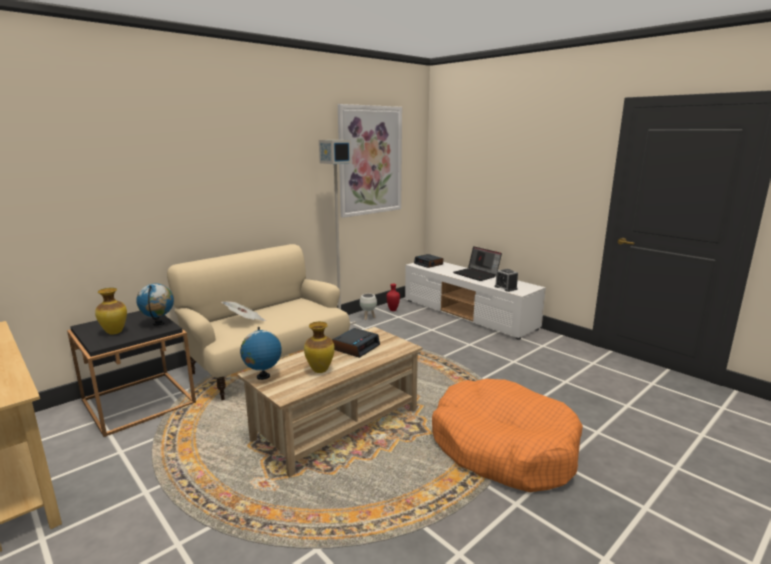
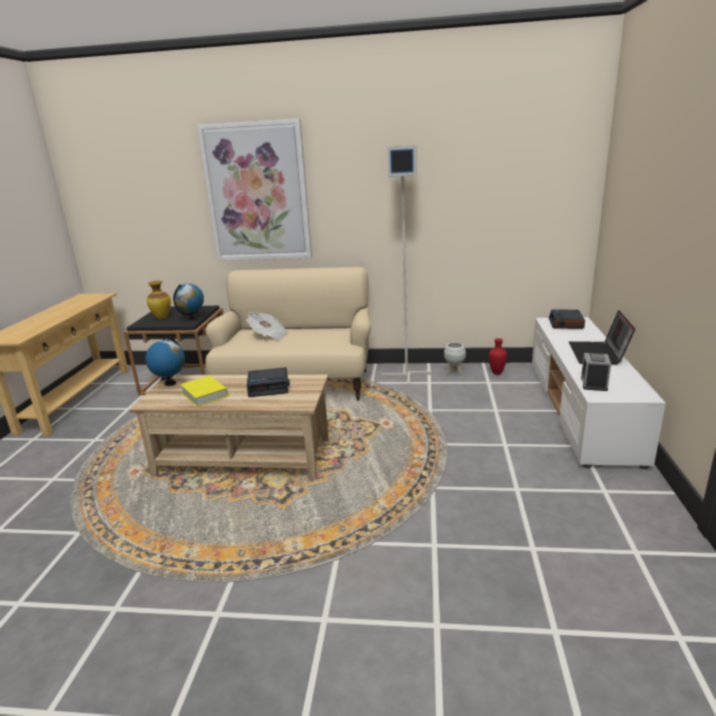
camera: 50 degrees right, 5 degrees up
(319, 370) = (205, 394): vase -> yellow book
(370, 160) = (487, 170): picture -> picture (257, 193)
(503, 447) = (311, 562): orange dog bed -> none

